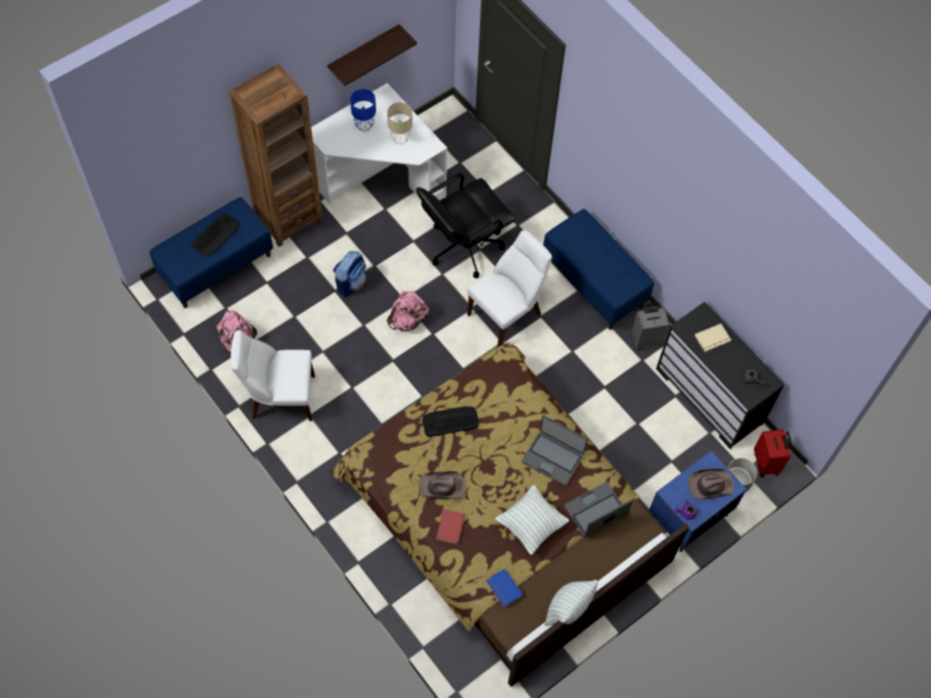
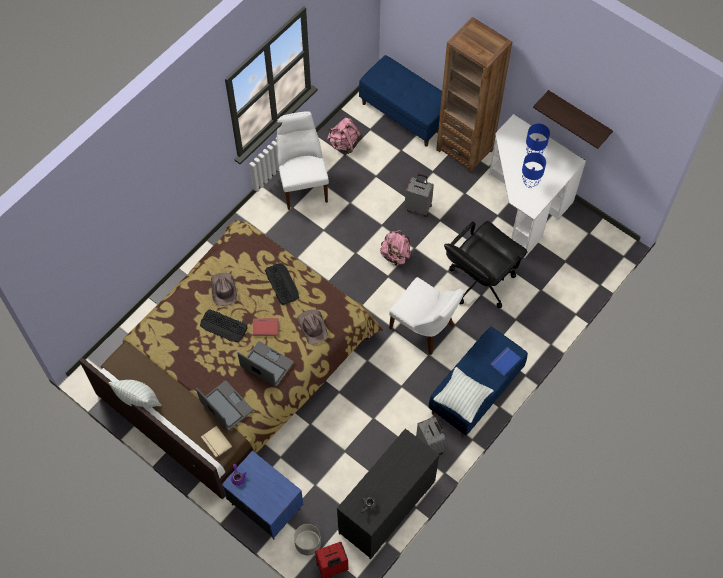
camera: 80 degrees right, 0 degrees up
(215, 235) = (412, 92): keyboard -> keyboard (223, 326)
(351, 282) = (418, 207): backpack -> grey suitcase
(400, 139) = (530, 182): beige table lamp -> blue table lamp
(449, 527) = (191, 301): red book -> red book (265, 326)
(463, 246) = (480, 281): black office chair -> black office chair turned 90 degrees counterclockwise
(503, 589) = (146, 350): blue book -> blue book (504, 361)
(531, 525) = (204, 359): pillow -> pillow (462, 399)
(553, 458) = (266, 365): laptop -> laptop turned 105 degrees clockwise
(710, 485) = (267, 493): brown hat -> brown hat (313, 326)
(713, 339) = (401, 467): beige book -> beige book (215, 442)

